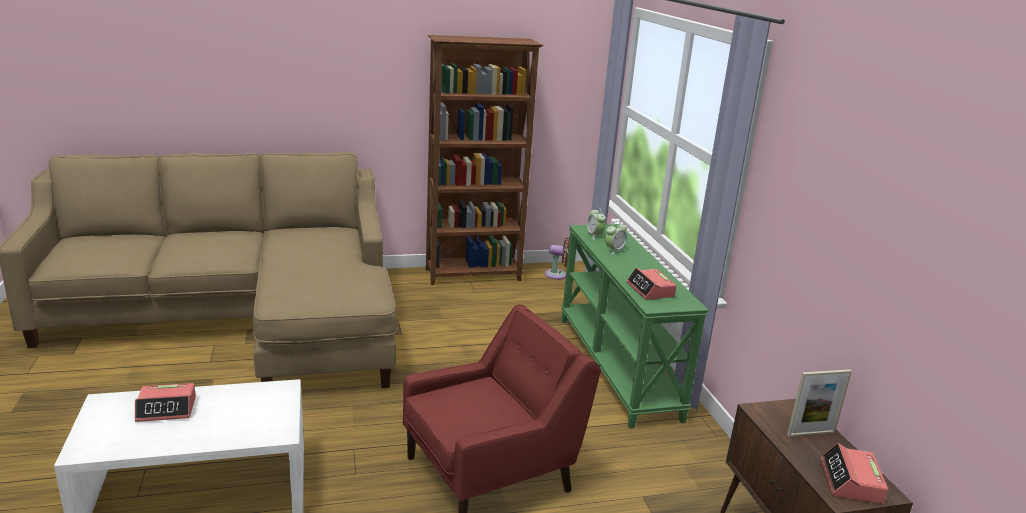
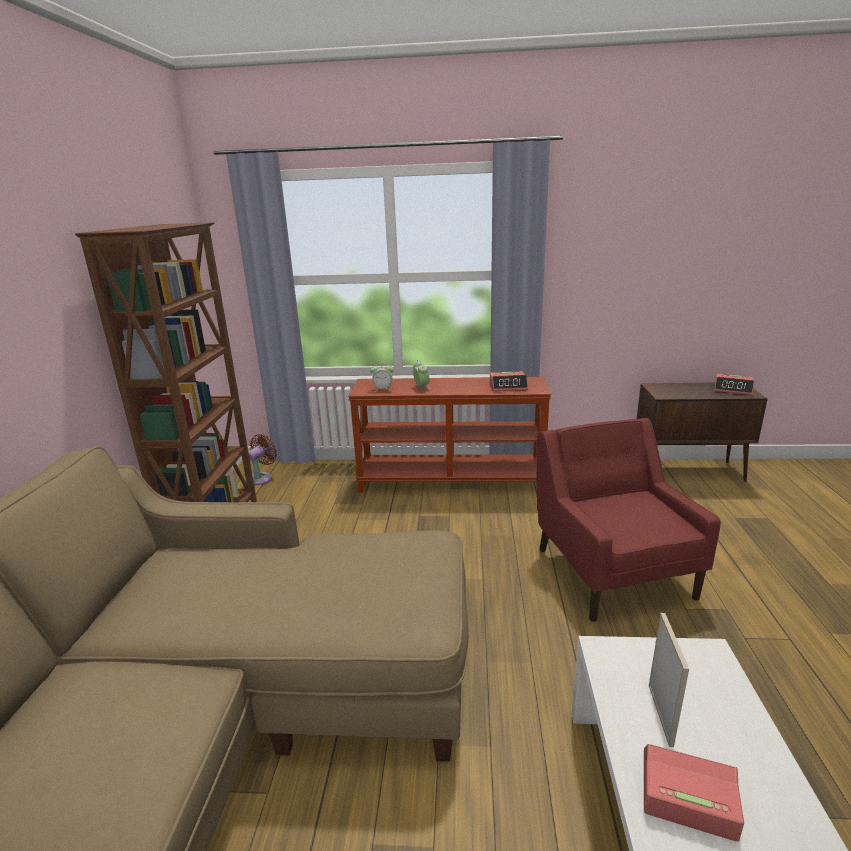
camera: 70 degrees left, 0 degrees up
(167, 409) = (687, 794): alarm clock -> alarm clock turned 75 degrees counterclockwise
(618, 366) = (451, 480): green console table -> brown console table
(811, 433) = (684, 388): picture frame -> picture frame (660, 714)

